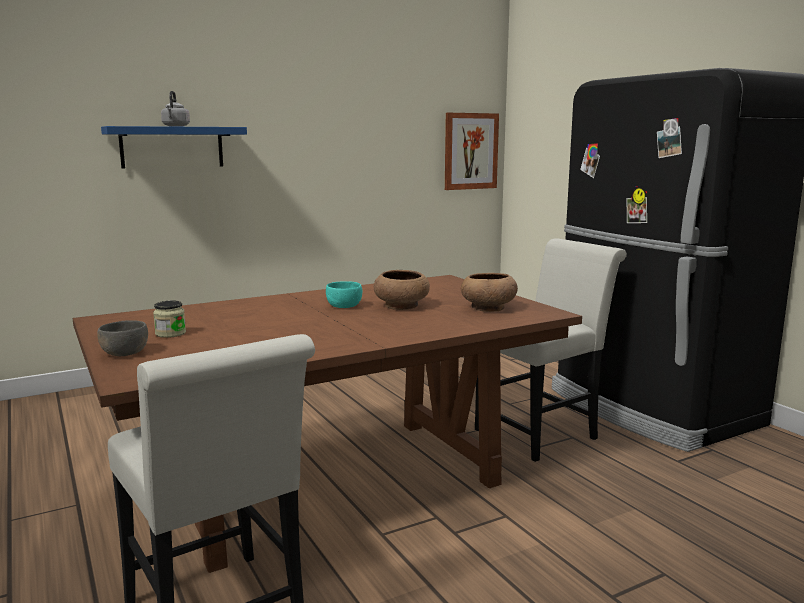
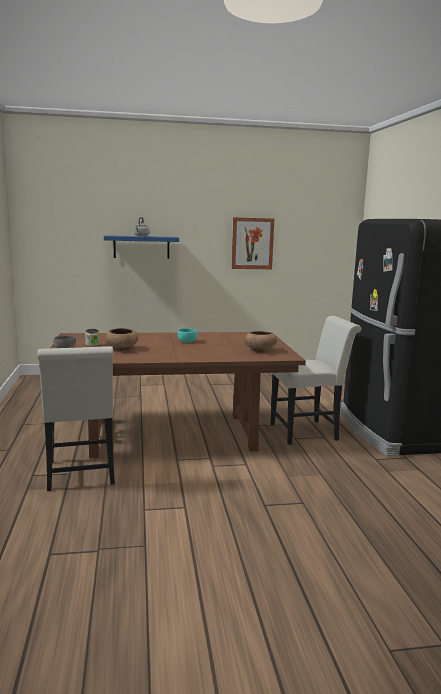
camera: 20 degrees right, 0 degrees up
(402, 306) = (216, 345): brown bowl -> brown bowl (122, 349)
(470, 151) = (333, 254): picture -> picture (252, 243)

